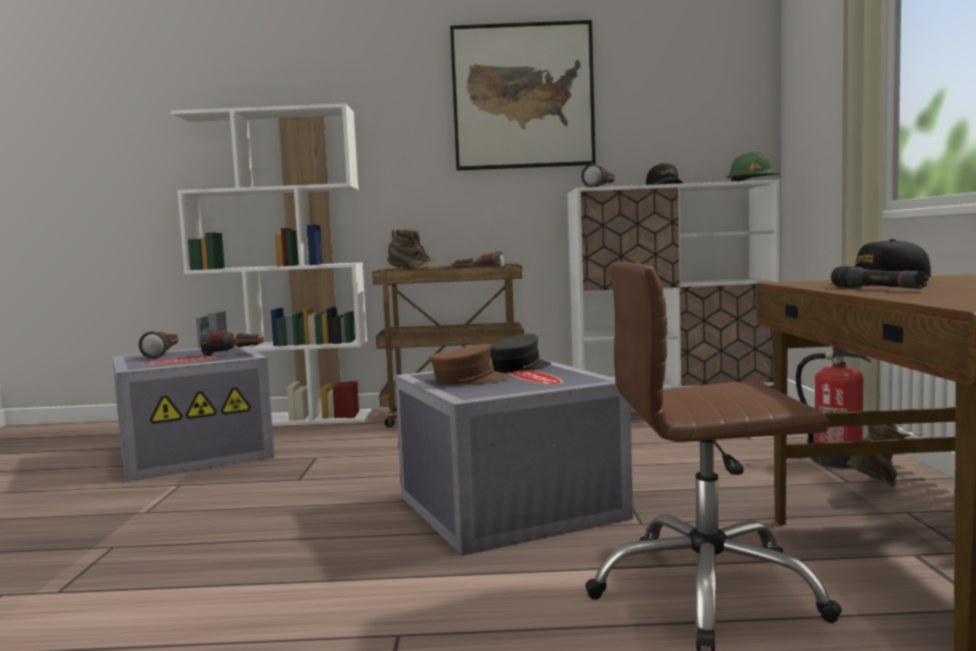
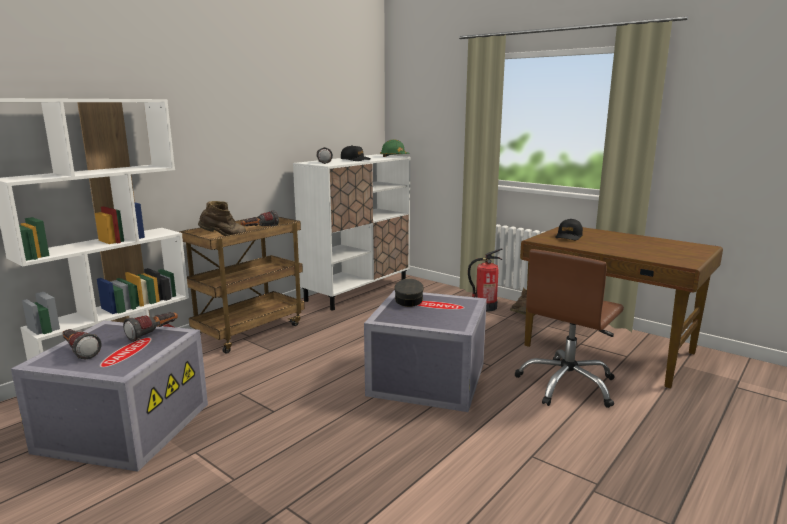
camera: 50 degrees left, 10 degrees up
(469, 380) = (419, 316): brown cap -> none
(523, 96) = (262, 92): picture -> none
(877, 289) = (601, 247): black flashlight -> none

